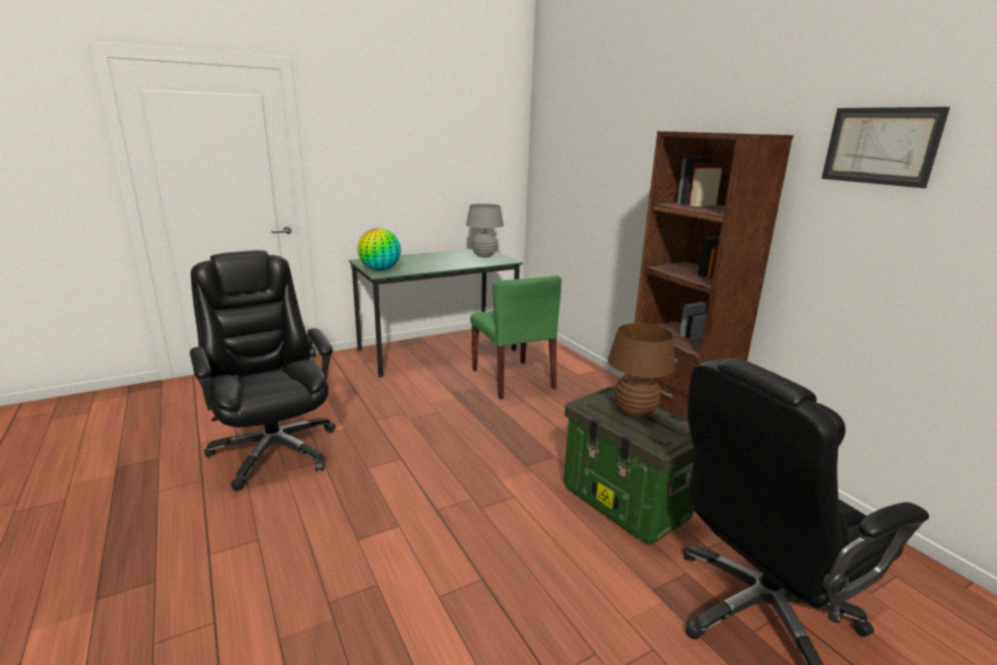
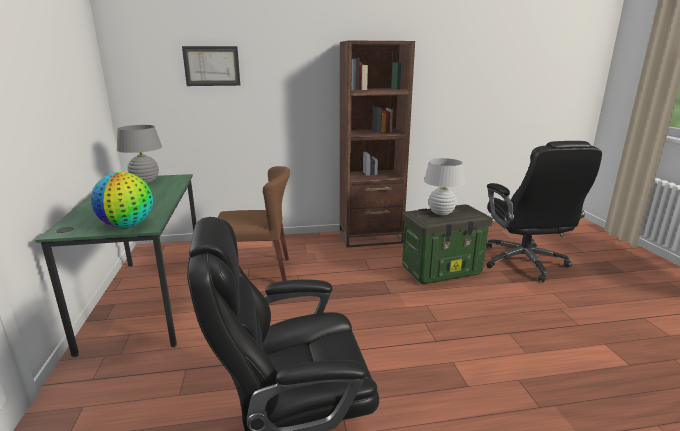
camera: 70 degrees left, 0 degrees up
(513, 379) = (256, 272): green chair -> brown chair
(635, 411) = (441, 212): brown table lamp -> white table lamp
(880, 146) = (443, 46): picture -> picture (212, 66)

